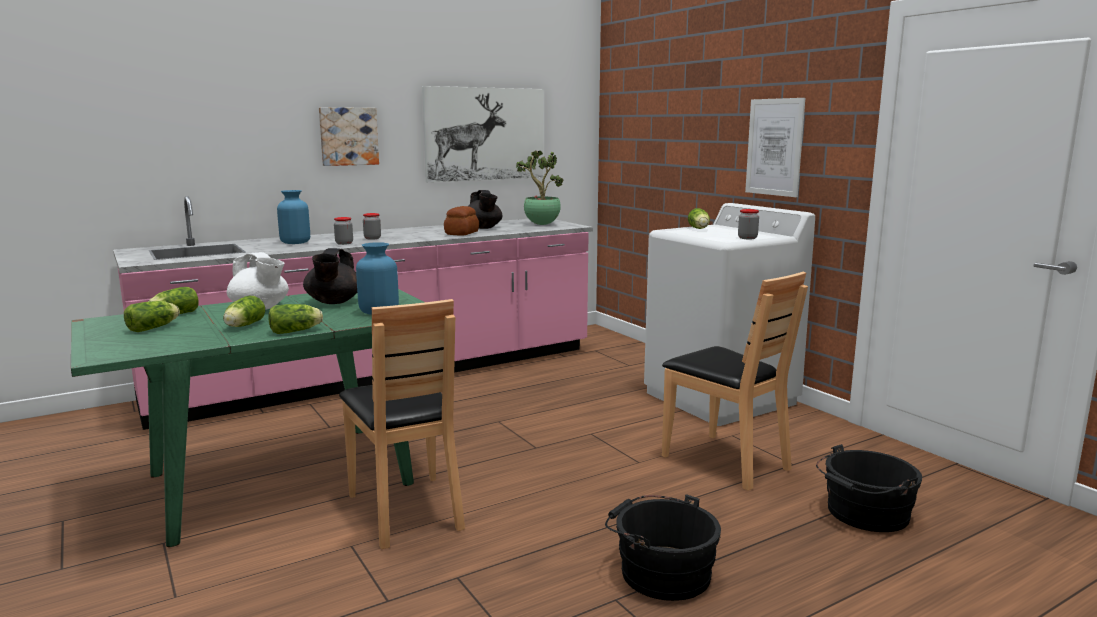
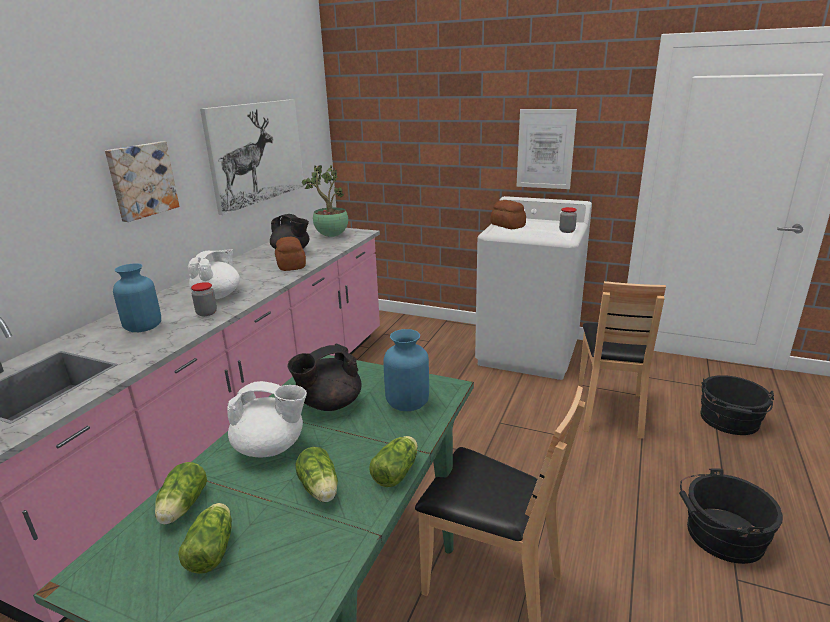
camera: 35 degrees left, 10 degrees up
(333, 302) = (329, 404): black teapot -> black teapot turned 90 degrees clockwise
(372, 238) = (218, 296): jar -> white teapot
(699, 229) = (508, 225): lettuce -> bread
(725, 461) = (610, 411): brown chair -> brown chair turned 90 degrees clockwise

